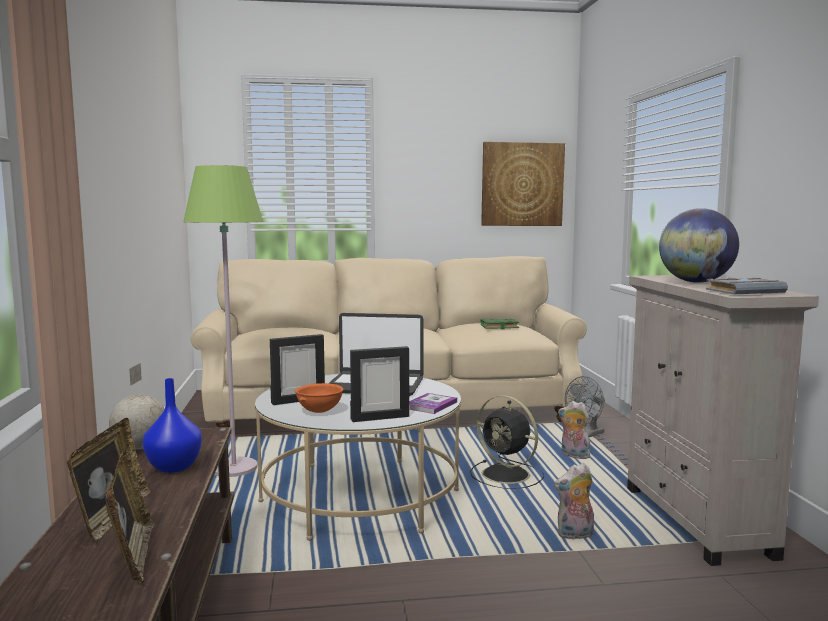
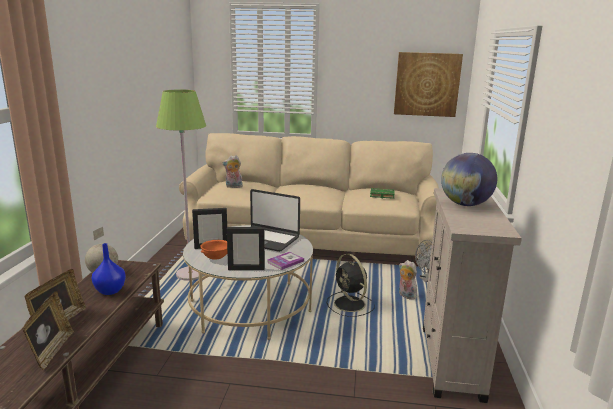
camera: 15 degrees right, 10 degrees up
(575, 535) = (361, 358): plush toy -> plush toy (233, 187)
(744, 291) = (476, 225): grey book -> none

